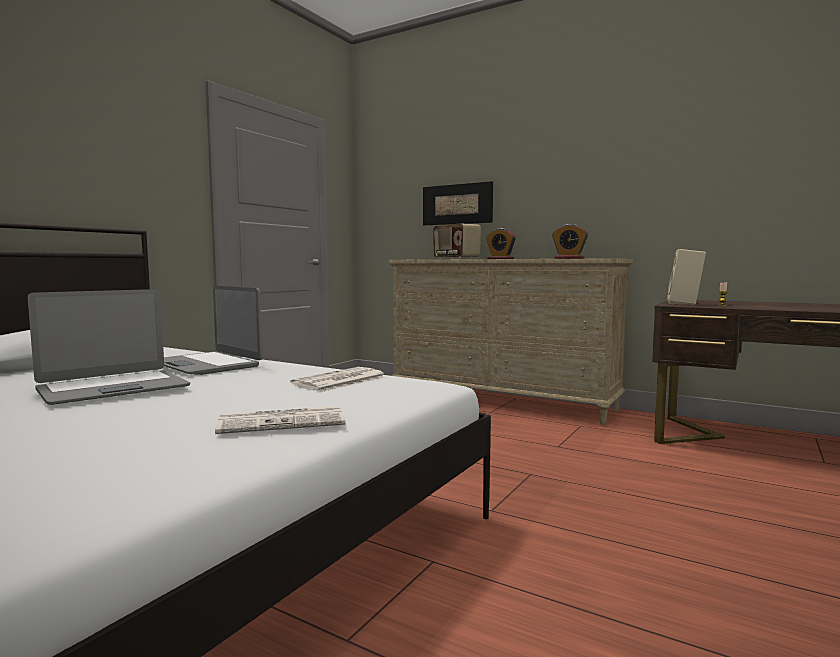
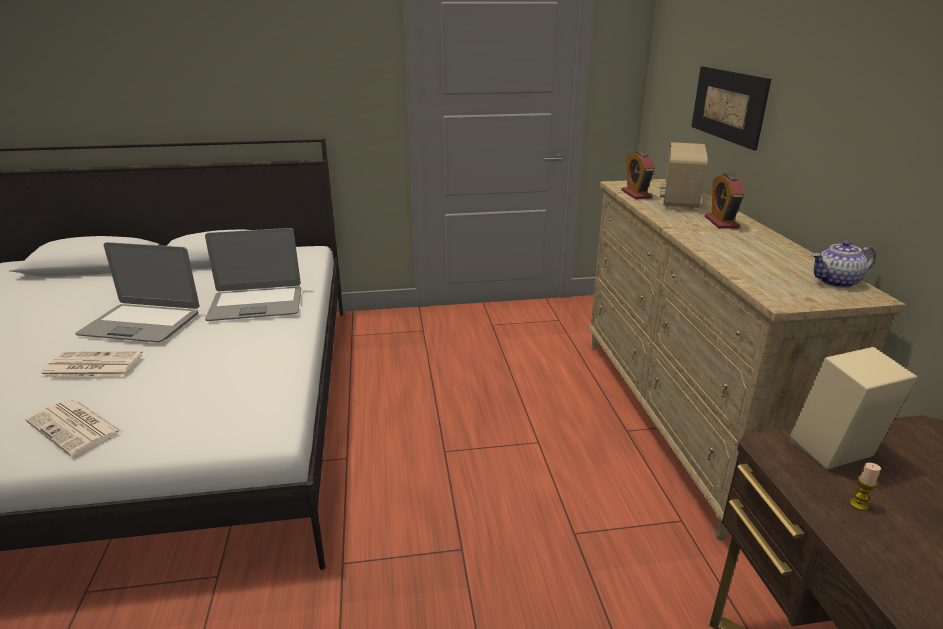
camera: 50 degrees right, 20 degrees up
(206, 364) = (256, 304): laptop -> laptop turned 105 degrees counterclockwise
(339, 381) = (240, 382): newspaper -> newspaper (91, 366)
(569, 258) = (755, 271): alarm clock -> alarm clock (636, 194)
(599, 258) = (836, 282): none -> teapot

